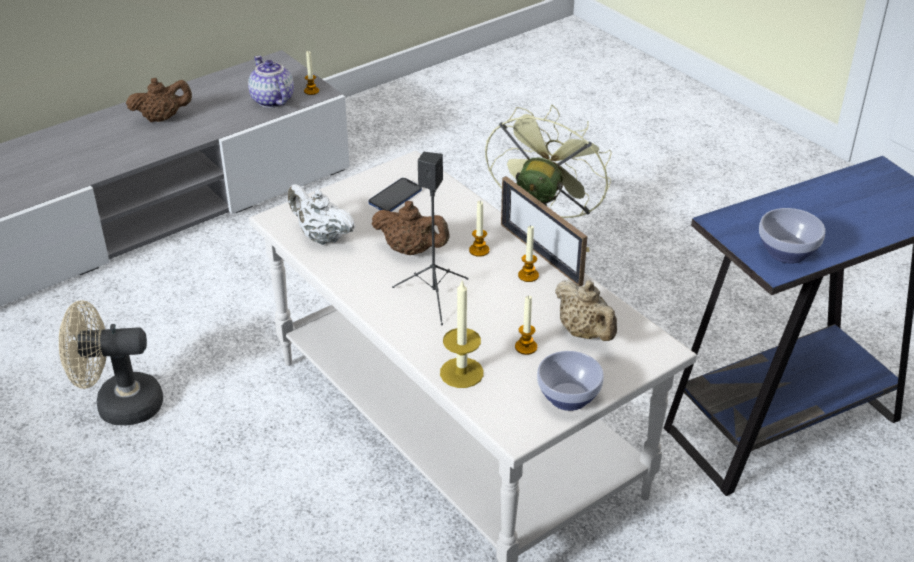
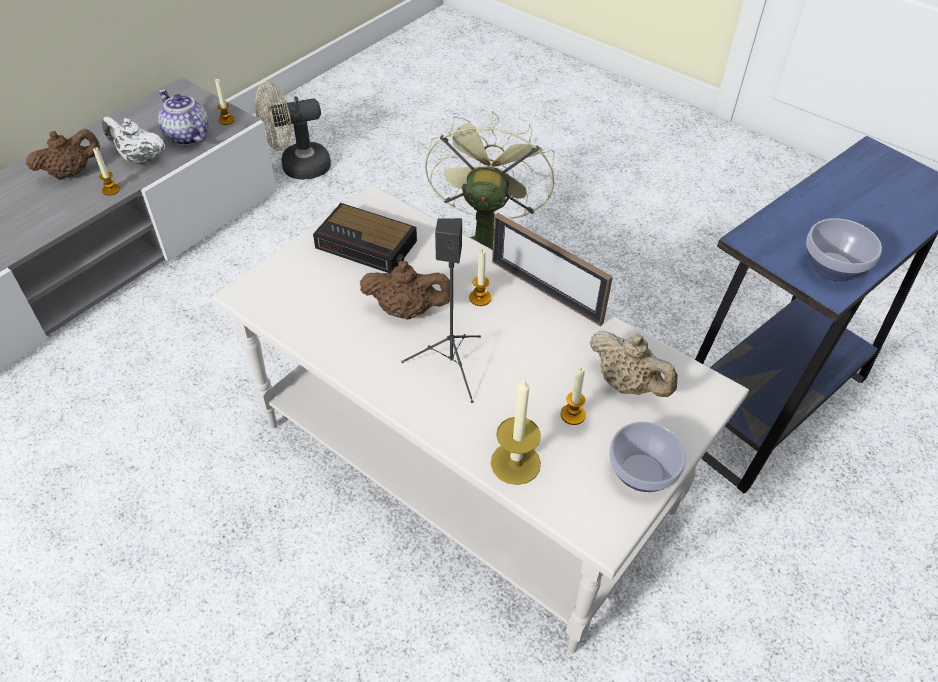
camera: 15 degrees left, 10 degrees up
(118, 405) = (100, 513): beige fan -> beige fan (297, 168)
(321, 237) = (302, 309): white teapot -> white teapot (139, 159)
(395, 197) = (368, 245): phone -> alarm clock
(528, 275) = (542, 321): candle -> candle (111, 190)

